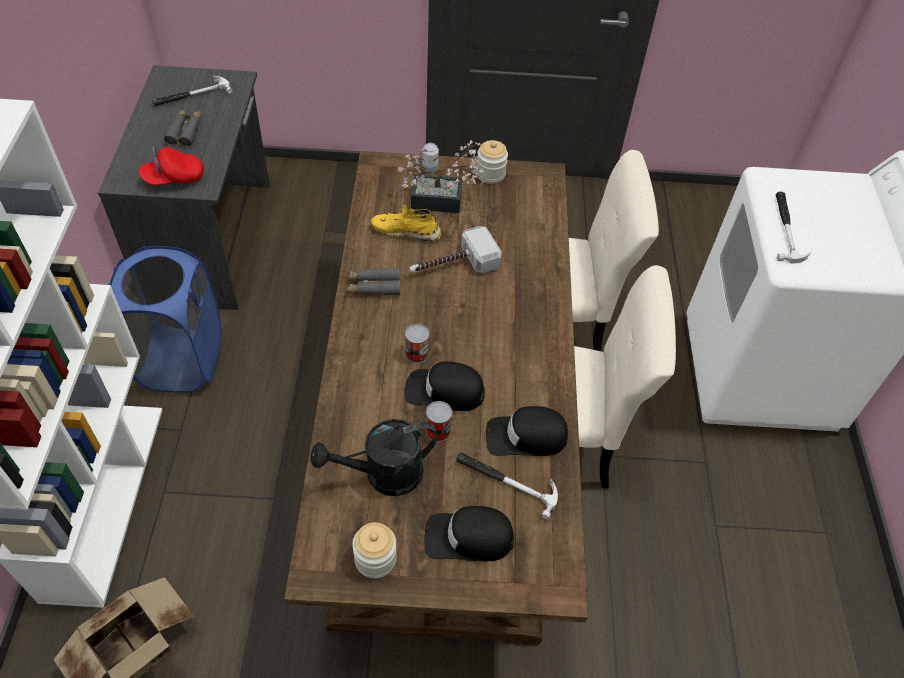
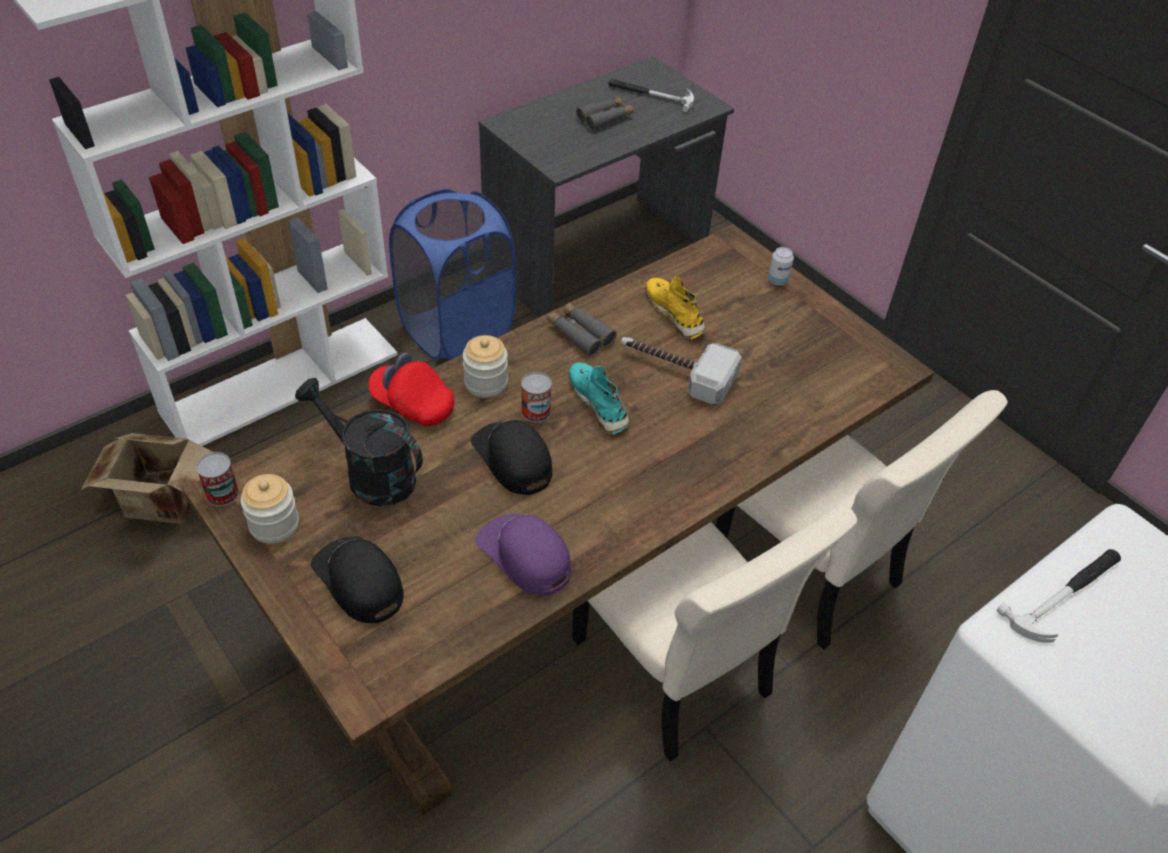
camera: 50 degrees right, 5 degrees down
(174, 178) = (546, 146): red cap -> red cap (412, 404)
(438, 430) = (461, 482): can -> can (222, 493)
(441, 318) = (599, 403): none -> turquoise shoe
(443, 201) = (748, 315): potted plant -> none
(490, 174) = (833, 326): jar -> jar (486, 383)
(506, 481) = (454, 571): hammer -> none
(526, 437) = (525, 556): black cap -> purple cap

